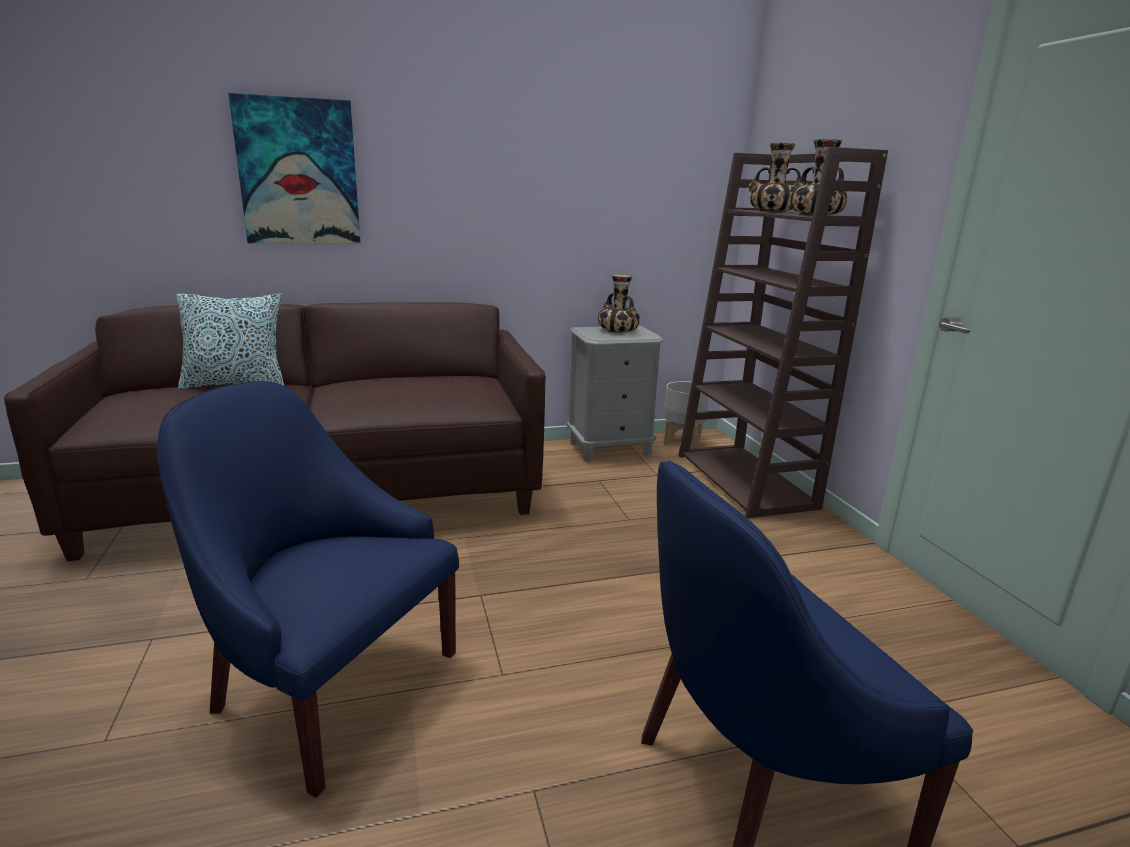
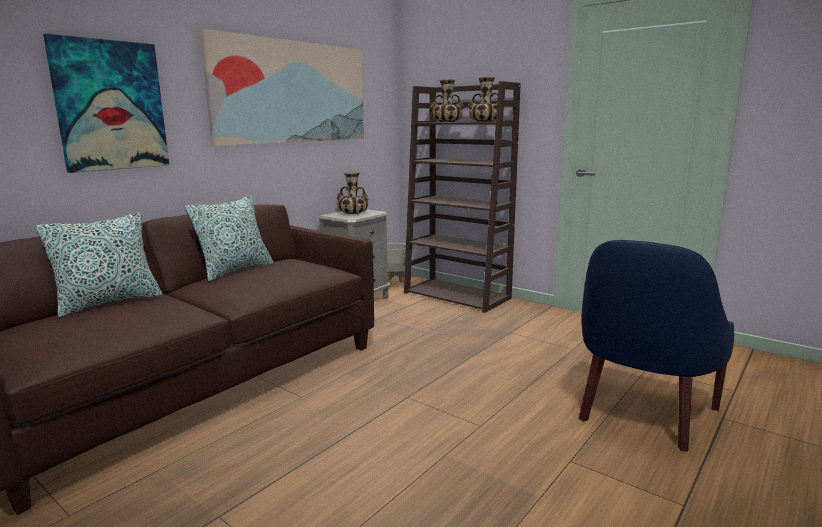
camera: 35 degrees left, 5 degrees down
(328, 686) = (397, 476): blue armchair -> none
(394, 377) = (235, 270): none -> pillow
(548, 159) = (293, 92): none -> picture

